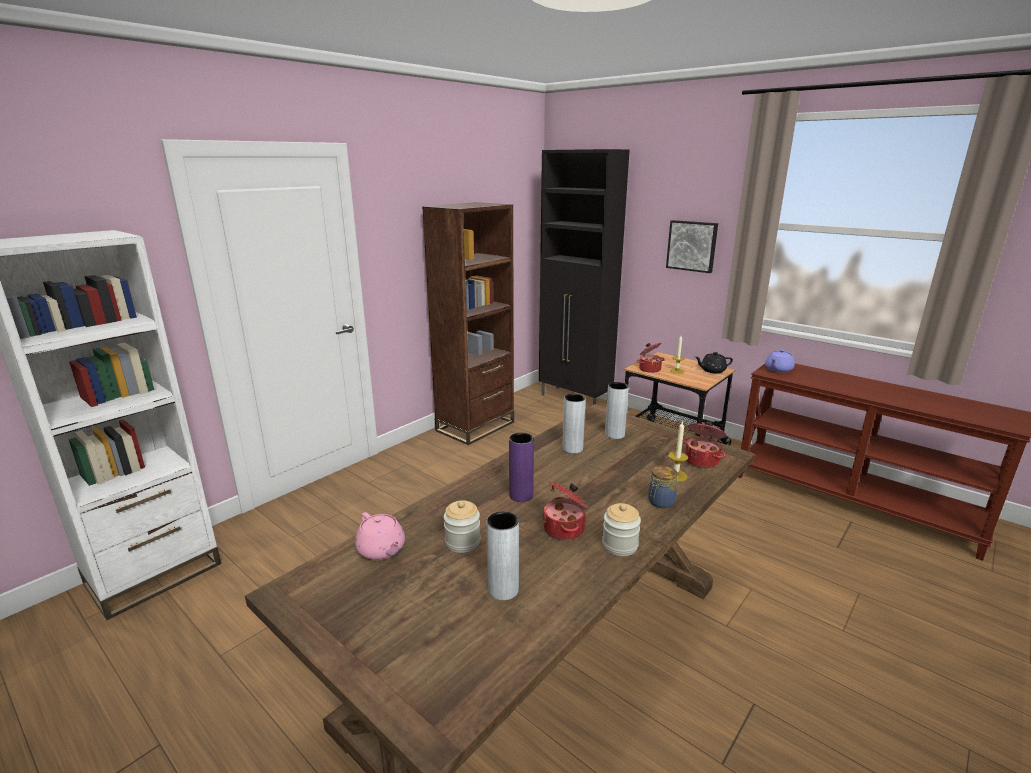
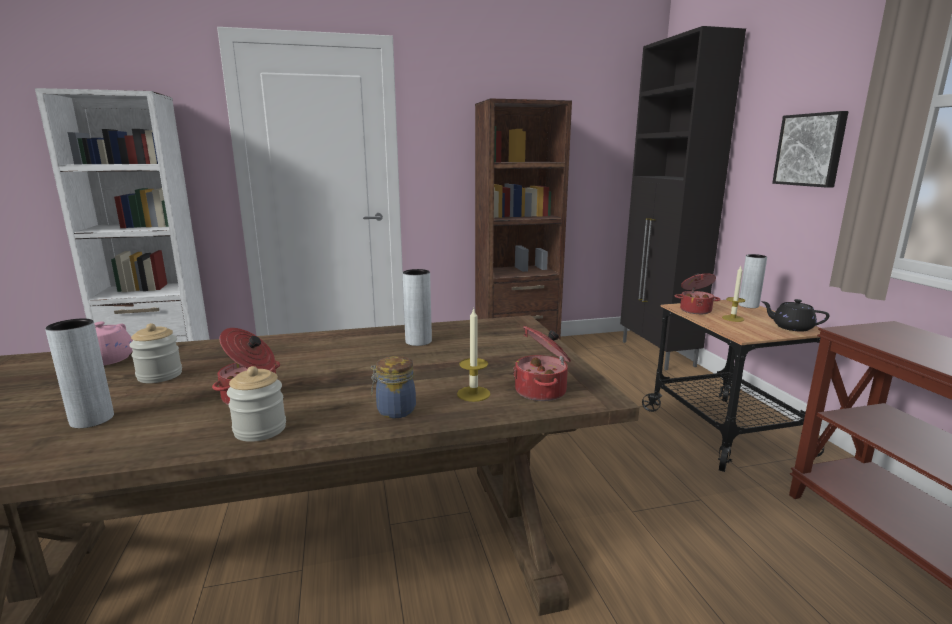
camera: 35 degrees right, 5 degrees down
(521, 495) = (284, 360): purple vase -> none
(614, 434) = (490, 342): grey vase -> grey vase (748, 305)
(778, 370) = (879, 333): purple teapot -> none

